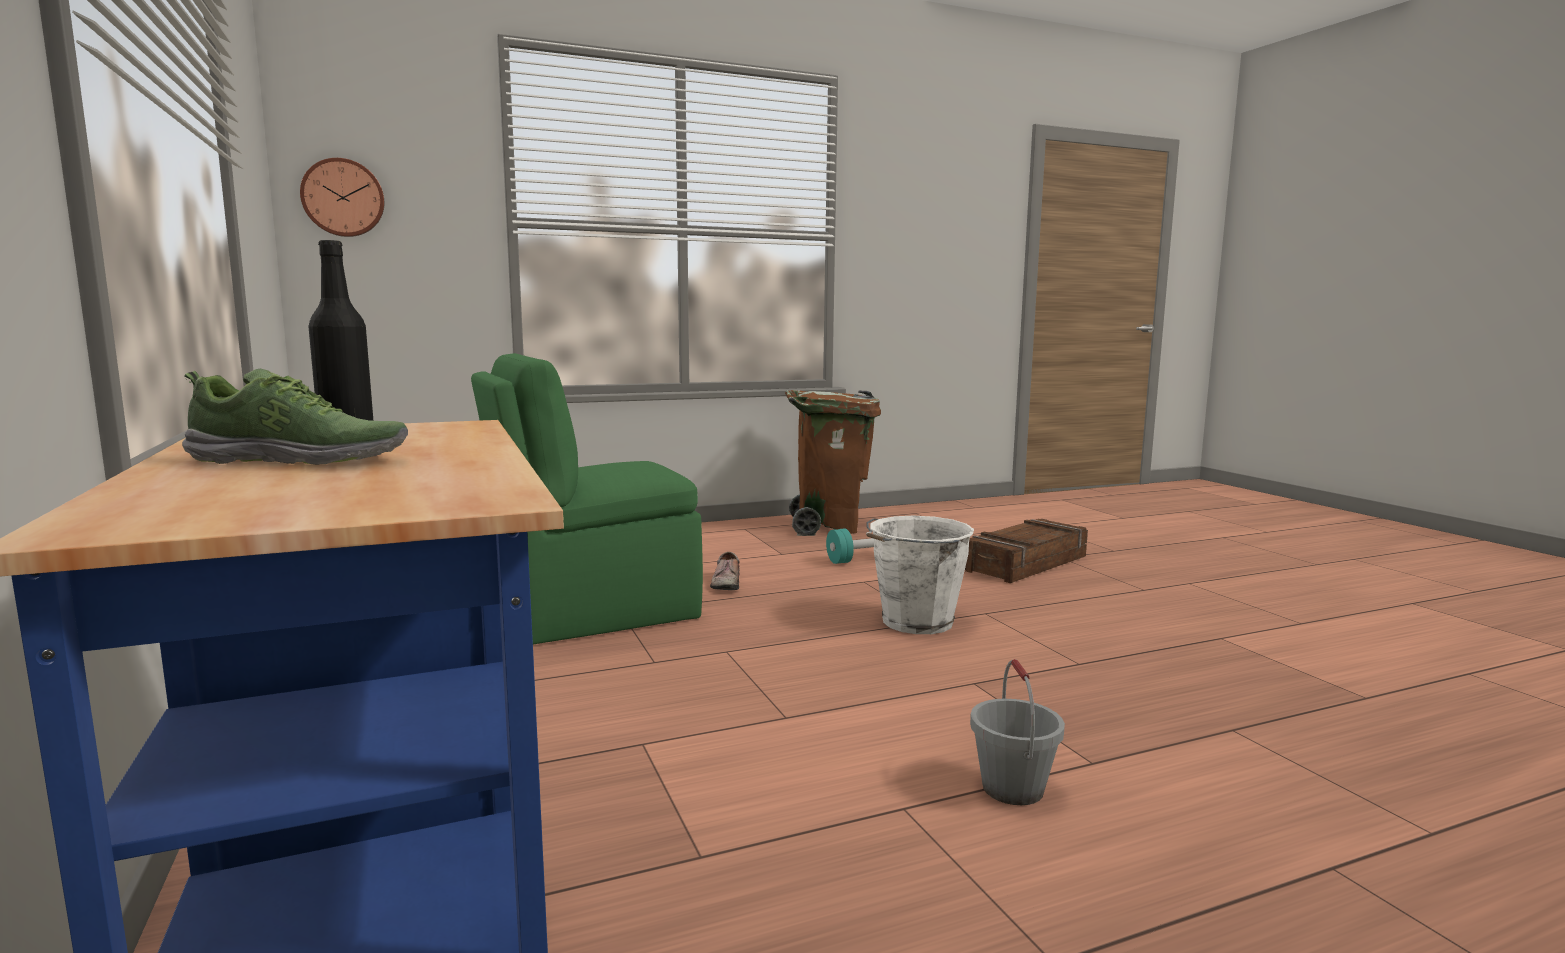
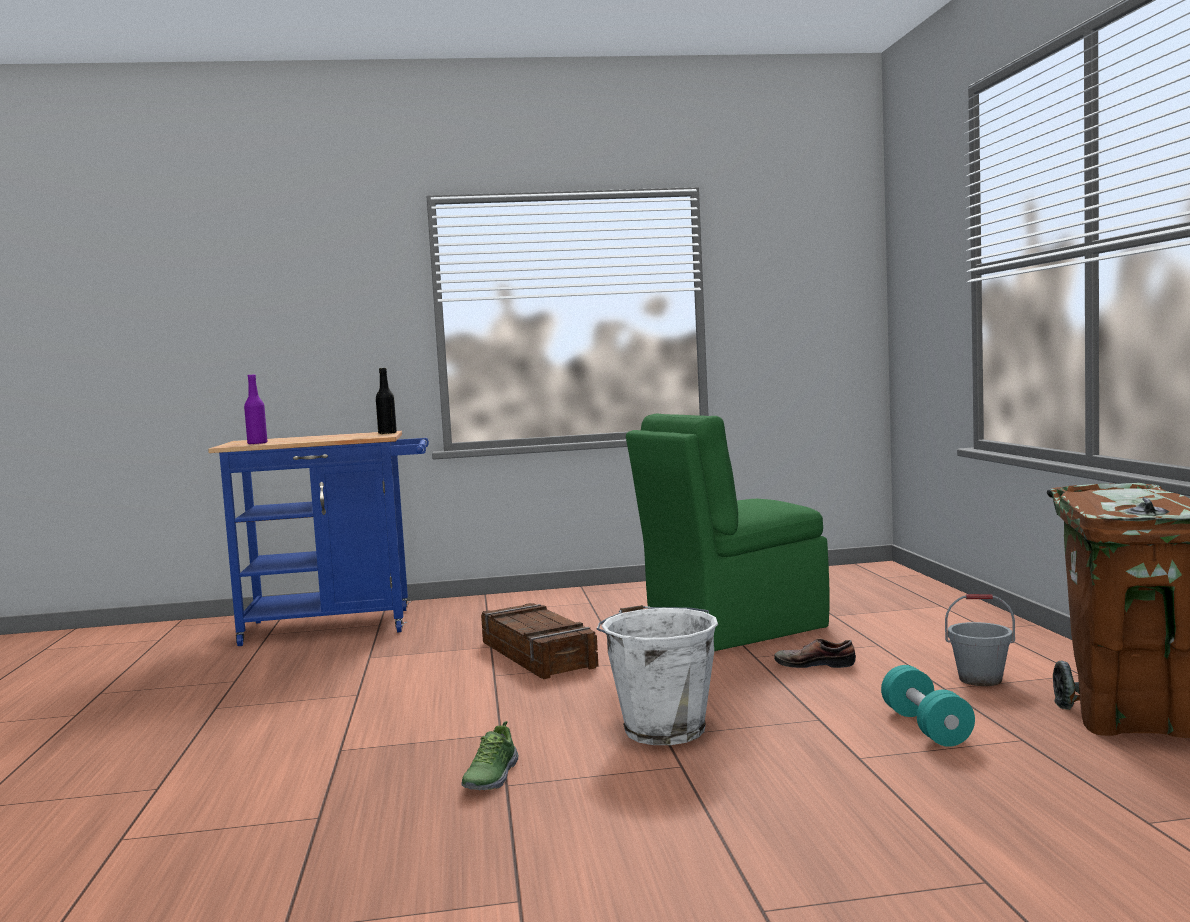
camera: 105 degrees right, 5 degrees down
(301, 461) = (312, 437): shoe -> shoe (490, 777)
(343, 198) = (906, 270): wall clock -> none
(463, 480) = (257, 443): none -> purple bottle
(594, 612) = (732, 629): green chair -> green chair turned 105 degrees counterclockwise
(1013, 789) = (341, 722): grey bucket -> grey bucket (980, 679)
(1025, 563) = (928, 836): crate -> crate (538, 654)

